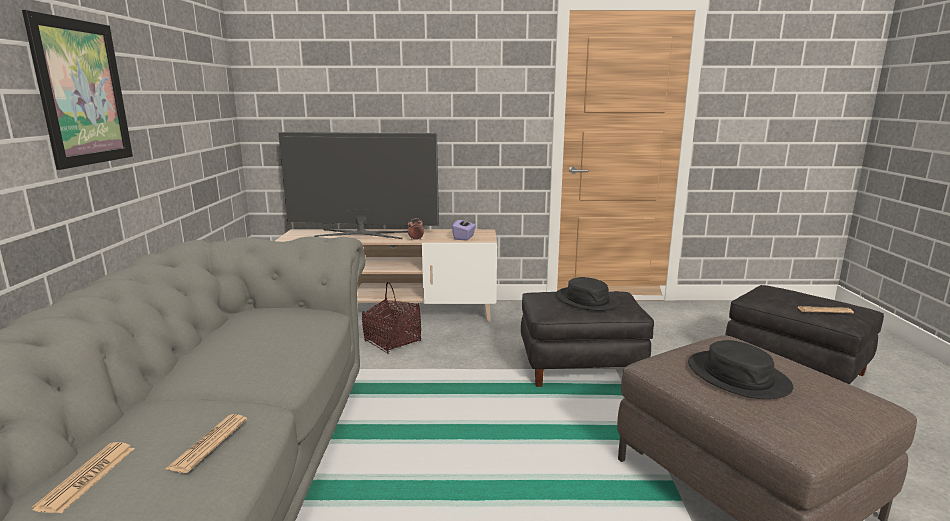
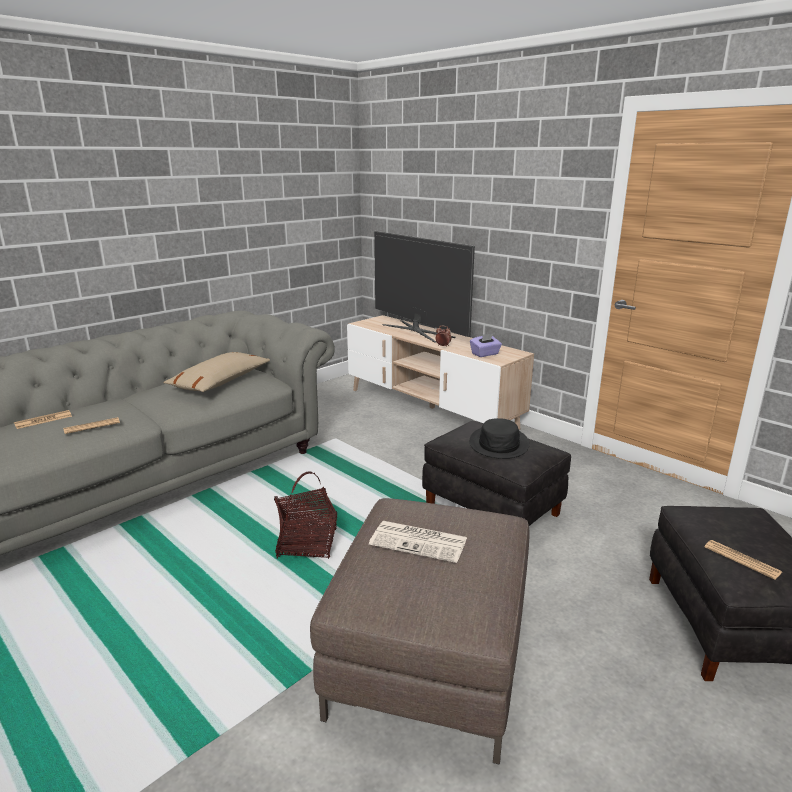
camera: 45 degrees right, 5 degrees up
(82, 93) = (184, 205): picture -> none
(267, 330) = (220, 382): none -> beige pillow
(392, 341) = (392, 430): basket -> basket (307, 543)
(738, 376) = (420, 542): black hat -> newspaper

